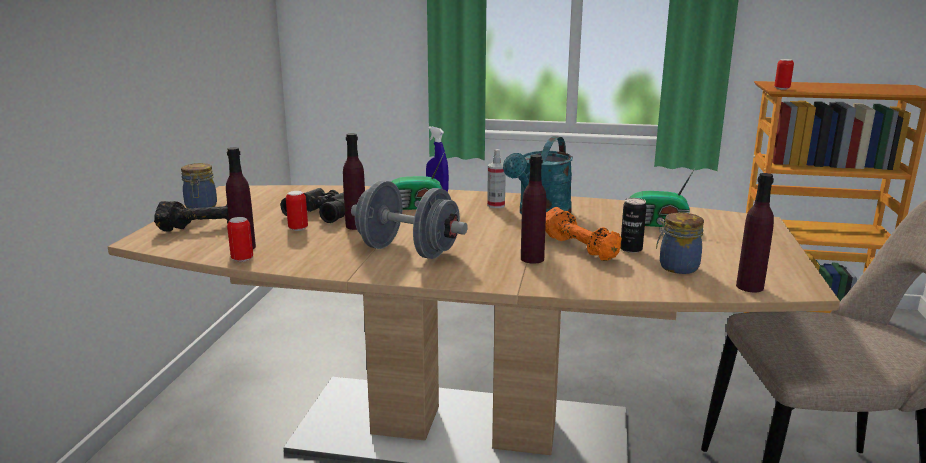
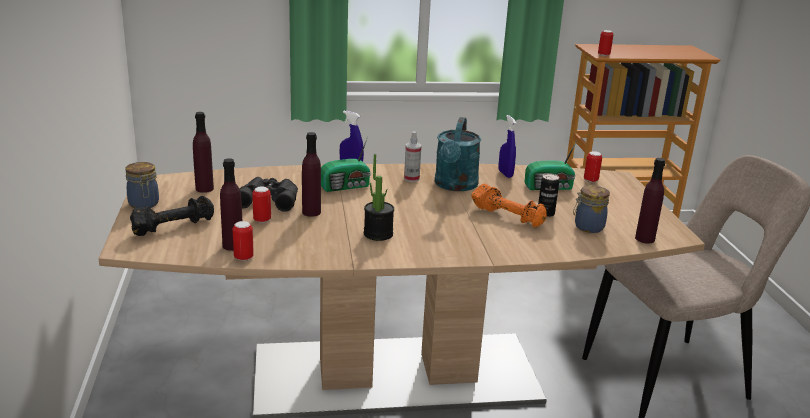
camera: 20 degrees left, 5 degrees up
(408, 251) = (378, 234): grey dumbbell -> potted plant
(532, 259) = (480, 231): purple bottle -> purple bottle (204, 189)
(612, 208) = (505, 174): none -> blue spray bottle
(718, 221) = (590, 180): none -> can

